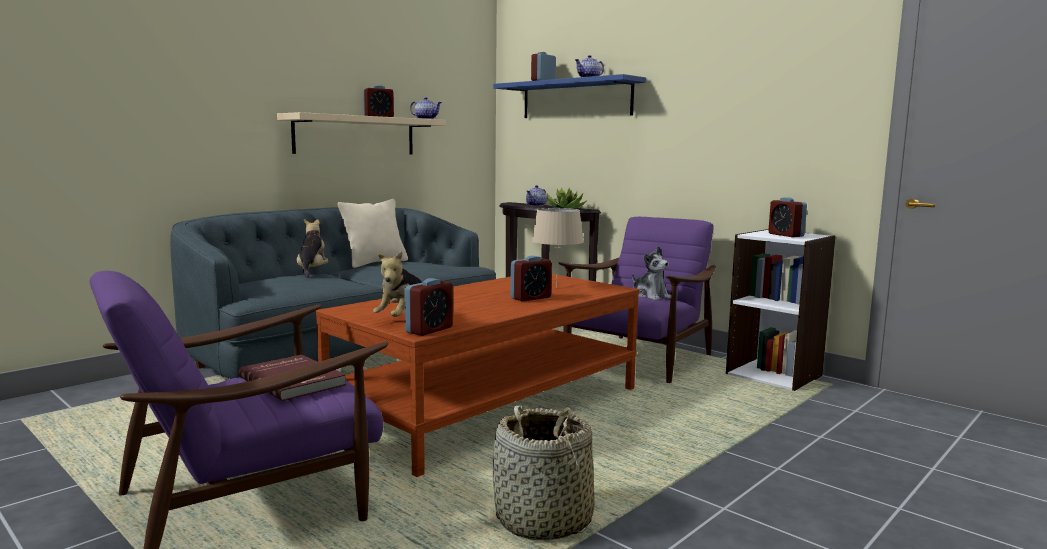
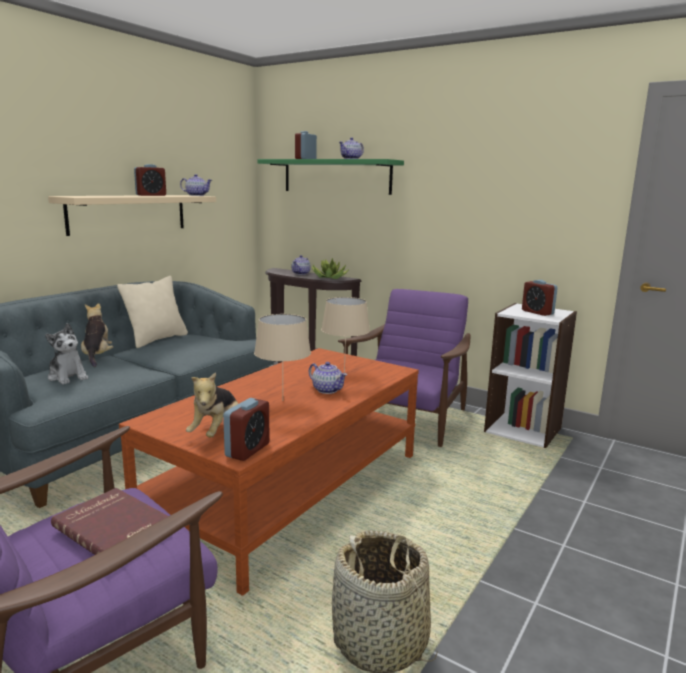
camera: 10 degrees left, 5 degrees up
(481, 303) = (283, 400): none -> beige table lamp
(530, 298) = (327, 390): alarm clock -> teapot
(576, 99) = (336, 176): blue shelf -> green shelf
(650, 296) = (418, 366): plush toy -> plush toy (68, 377)

